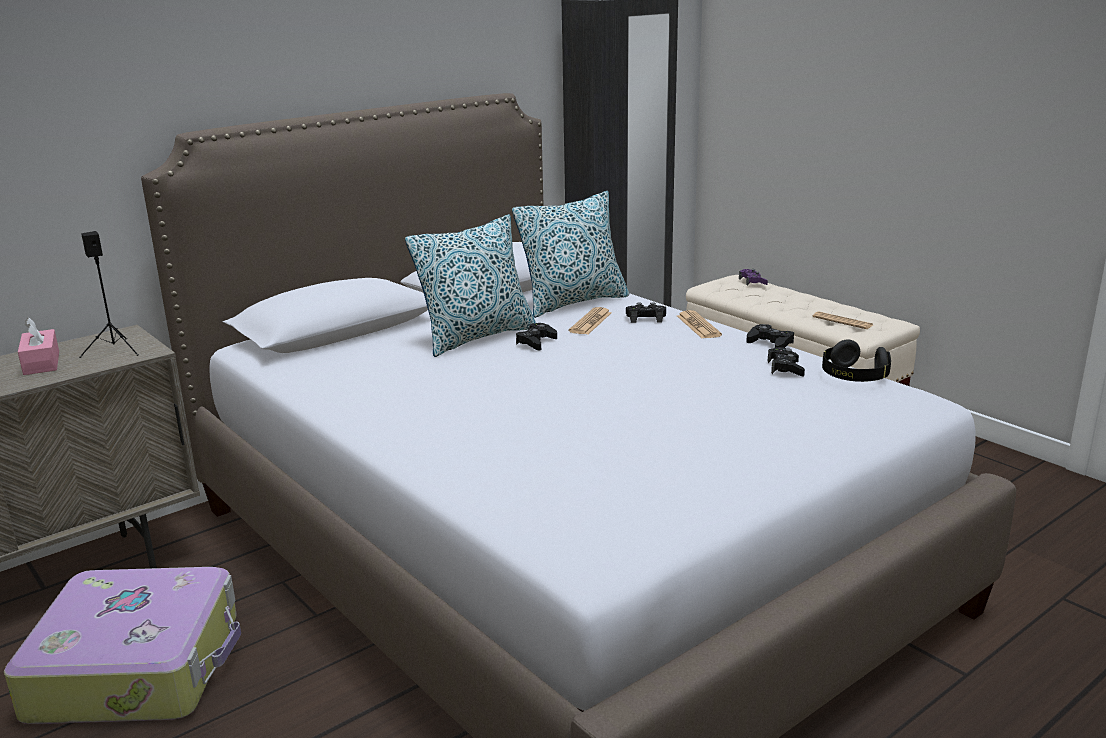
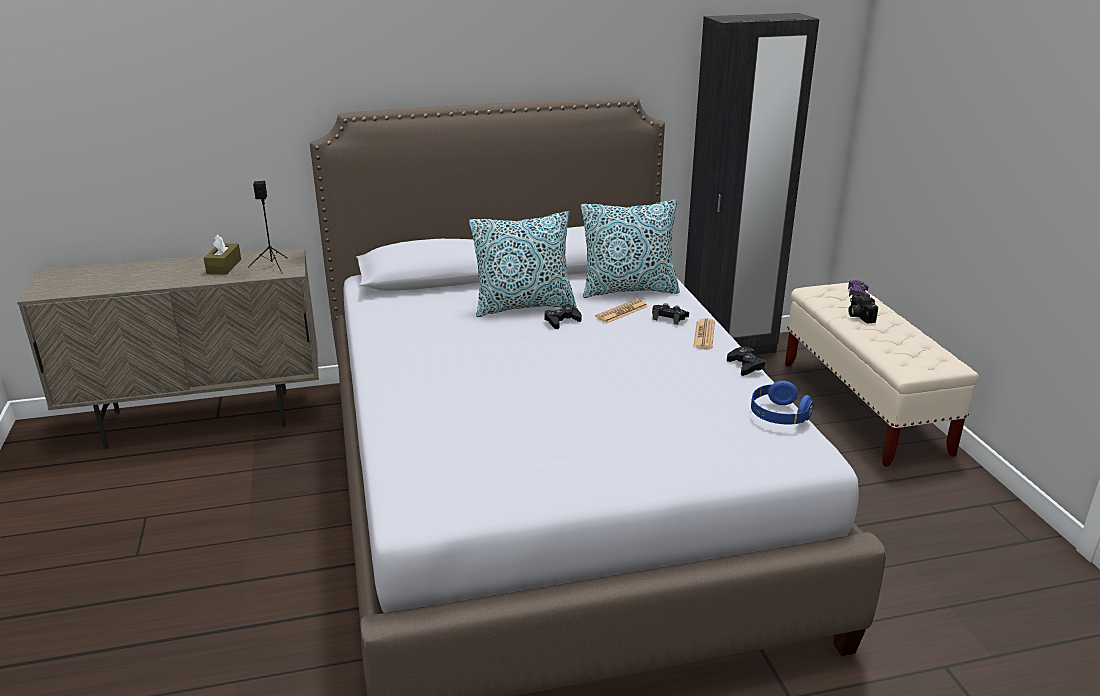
camera: 25 degrees right, 5 degrees up
(41, 363) = (224, 266): pink tissue box -> brown tissue box
(138, 666) = (232, 488): suitcase -> none
(772, 299) = (858, 315): none -> camera
(785, 368) = (729, 392): black game controller -> none
(842, 321) = (900, 352): newspaper -> none
(854, 377) = (778, 416): black headphones -> blue headphones

